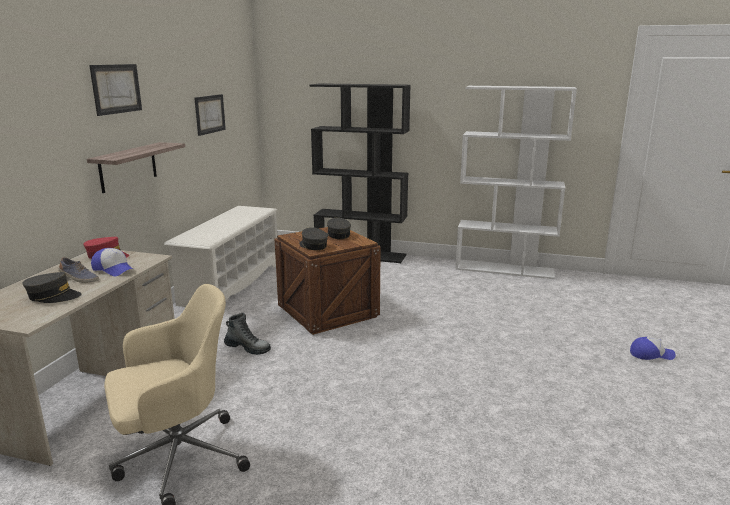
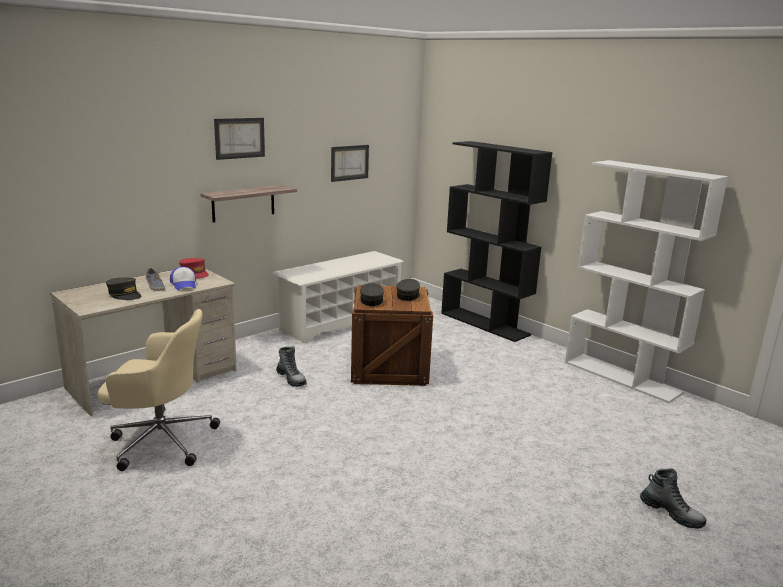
camera: 30 degrees right, 0 degrees up
(651, 354) = (671, 513): cap -> boot

